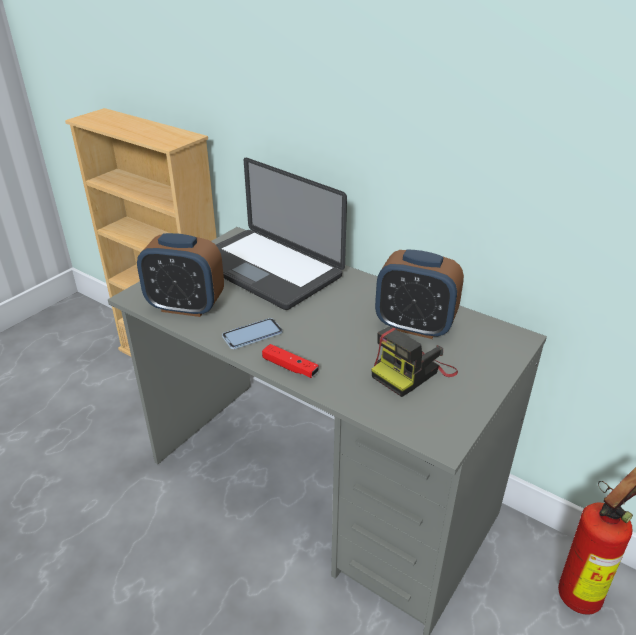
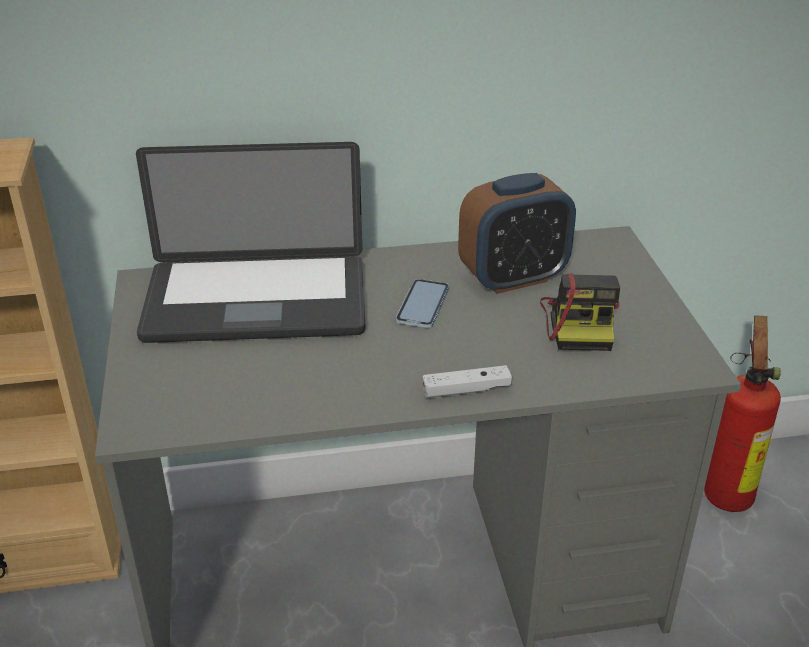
camera: 45 degrees left, 0 degrees up
(186, 307) = (230, 400): alarm clock -> none
(252, 335) = (369, 382): phone -> phone (422, 305)
(290, 367) = (466, 390): red game controller -> white game controller

